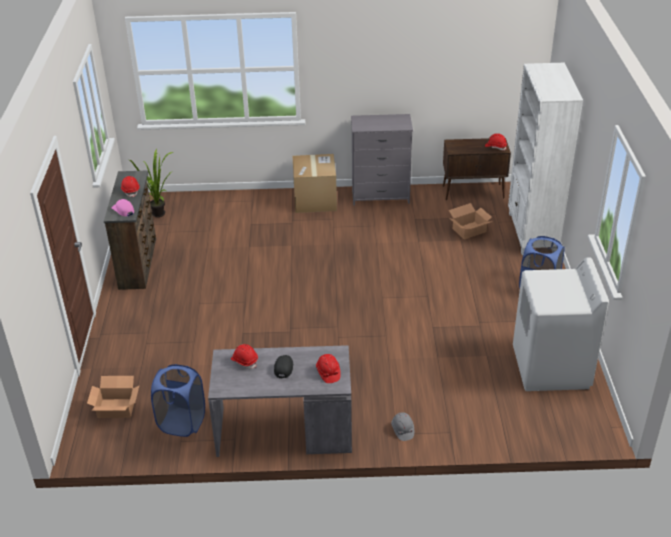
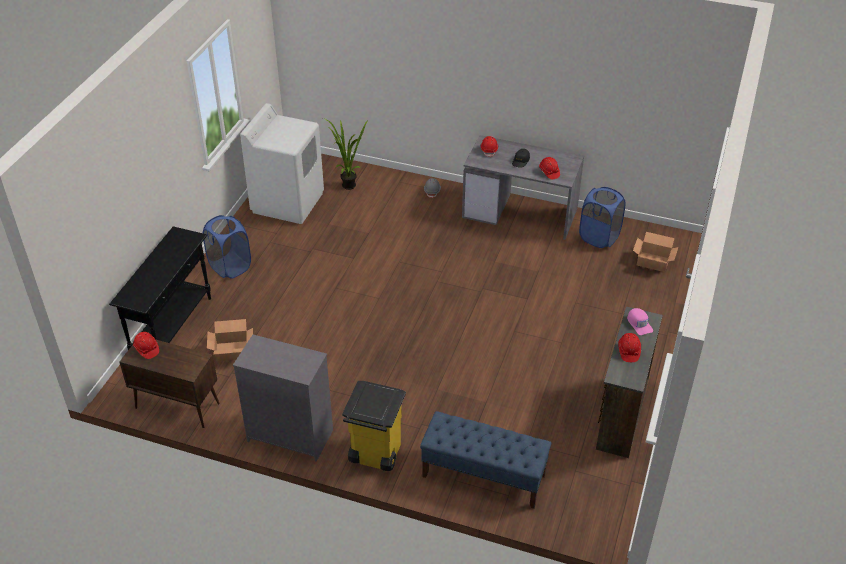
camera: 160 degrees left, 5 degrees up
(161, 215) = (583, 491): potted plant -> potted plant (347, 184)
(234, 207) = (483, 476): none -> blue bench
(315, 200) = (375, 454): cardboard box -> yellow trash can
(532, 233) = (173, 327): white bookcase -> black console table

